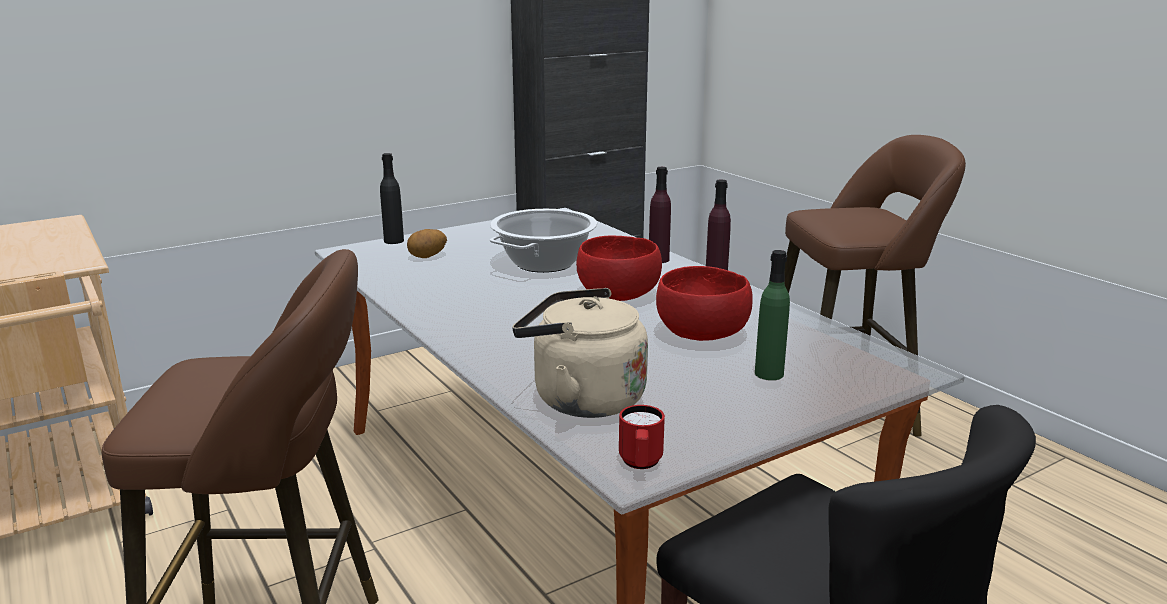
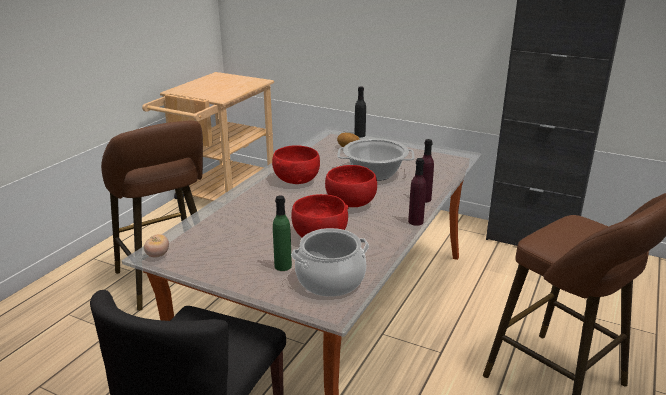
camera: 60 degrees right, 5 degrees up
(489, 309) = (296, 180): none -> red bowl
(581, 399) = (213, 226): beige kettle -> none
(640, 464) = (157, 255): red mug -> tomato
(831, 353) = (330, 280): none -> cooking pot

